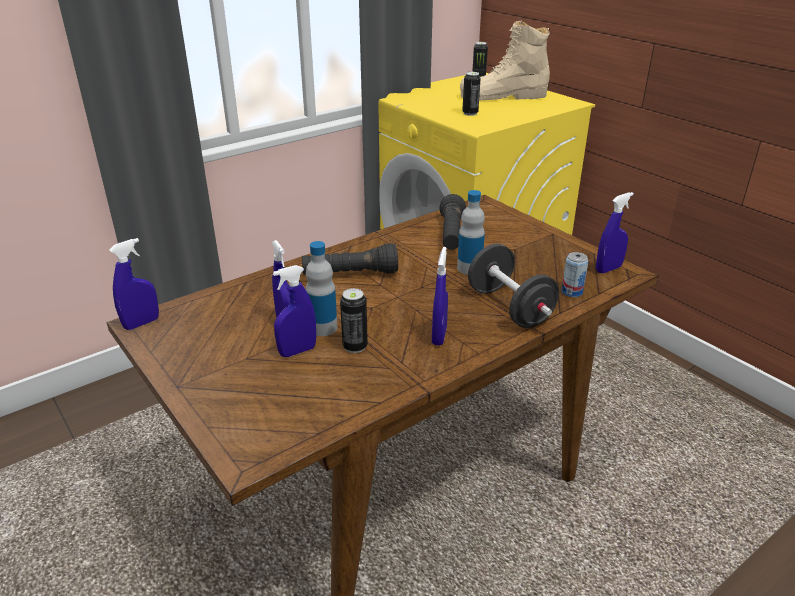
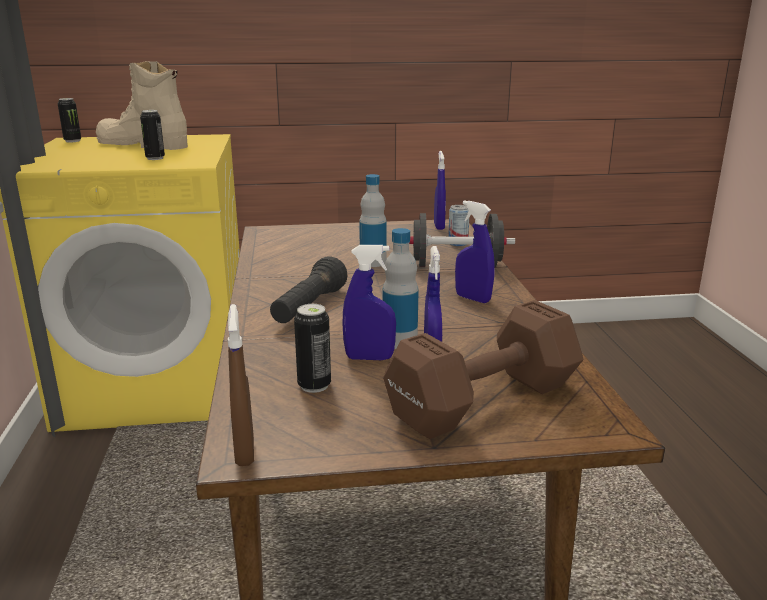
camera: 60 degrees left, 10 degrees down
(141, 323) = (244, 451): blue spray bottle -> brown spray bottle
(253, 391) = (488, 400): none -> brown dumbbell
(355, 346) = (453, 334): can -> can (314, 385)
(451, 234) = (300, 253): black flashlight -> none
(503, 96) = (142, 145): beige boot -> beige boot turned 90 degrees clockwise

